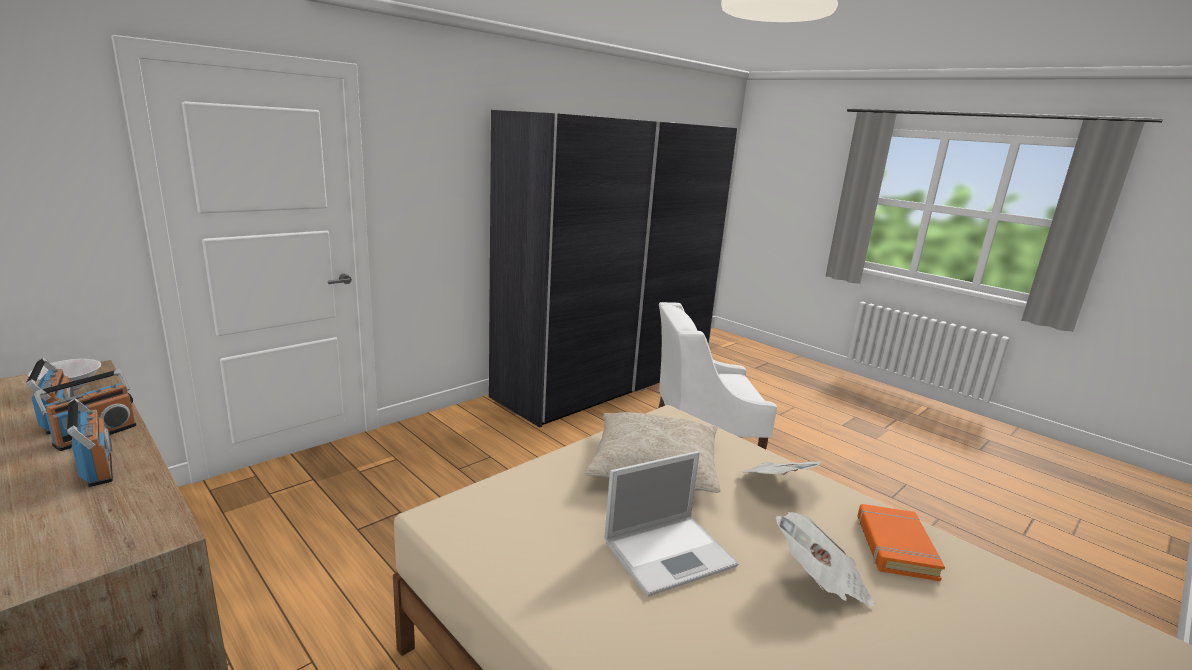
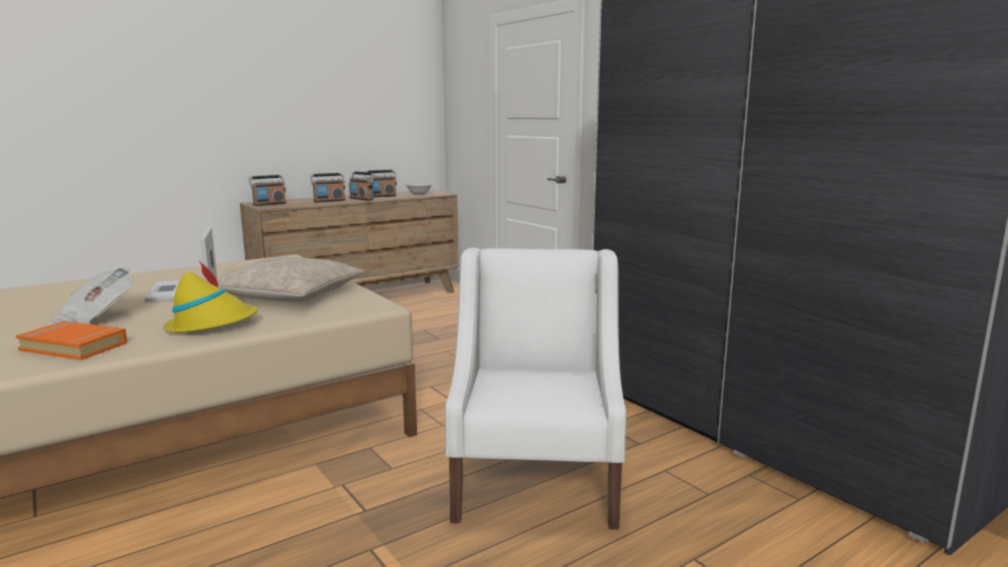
camera: 100 degrees right, 5 degrees down
(88, 545) = (269, 204): none -> radio
(777, 485) = (212, 325): newspaper -> yellow hat

